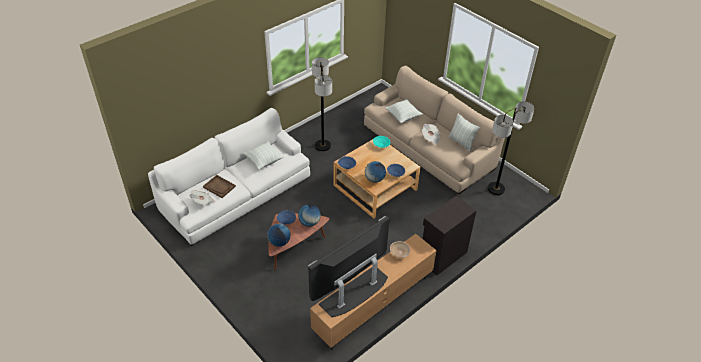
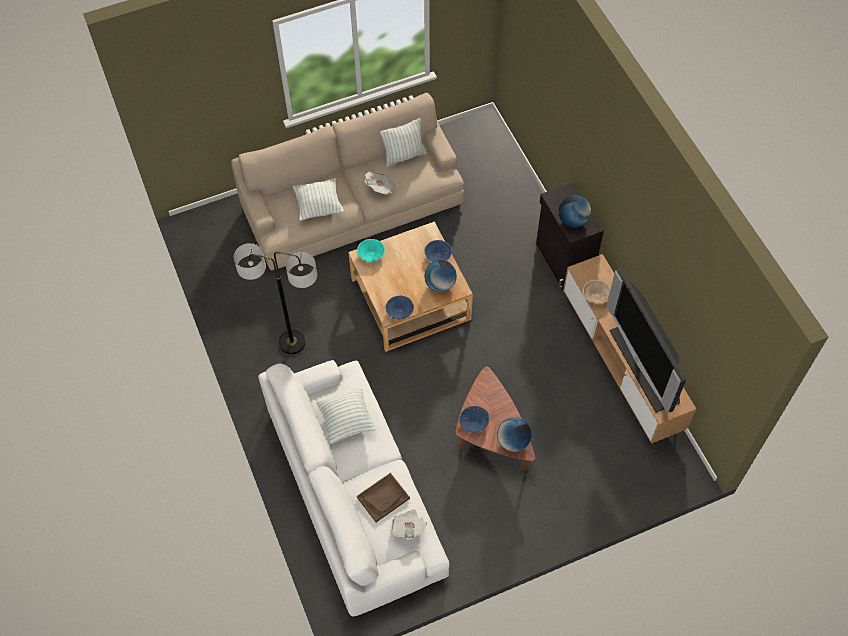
camera: 70 degrees left, 15 degrees up
(309, 222) = (487, 393): globe -> globe (573, 220)
(496, 189) = (466, 158): floor lamp -> none

